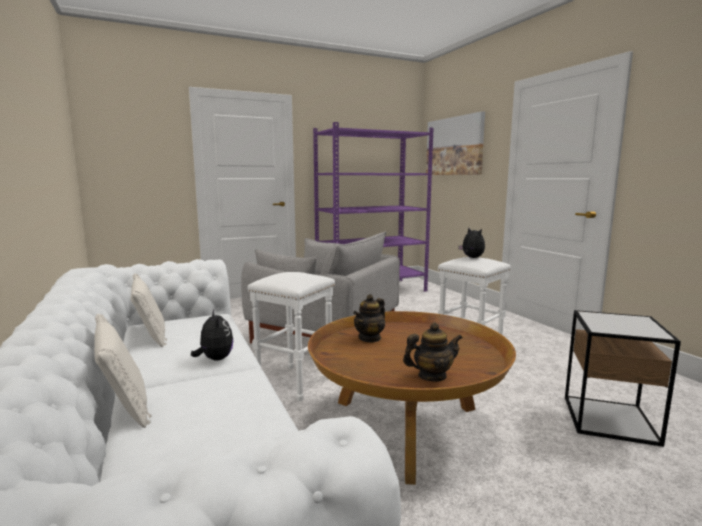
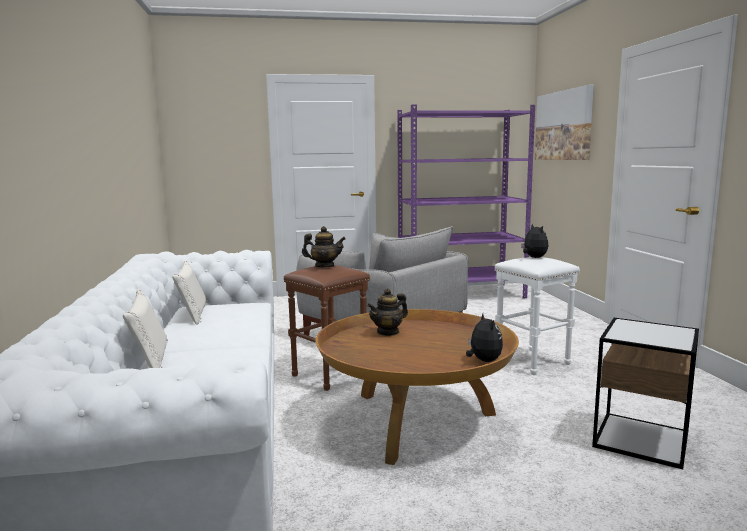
camera: 15 degrees right, 0 degrees up
(215, 359) = (233, 336): plush toy -> plush toy (483, 361)
(295, 383) = (329, 375): white stool -> brown stool
(432, 376) = (419, 366): teapot -> teapot (324, 266)

